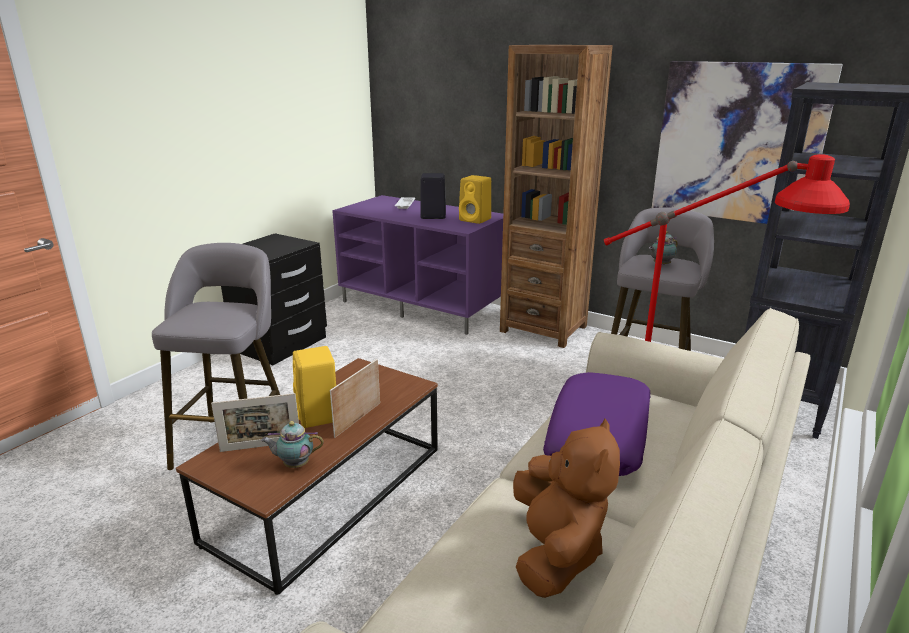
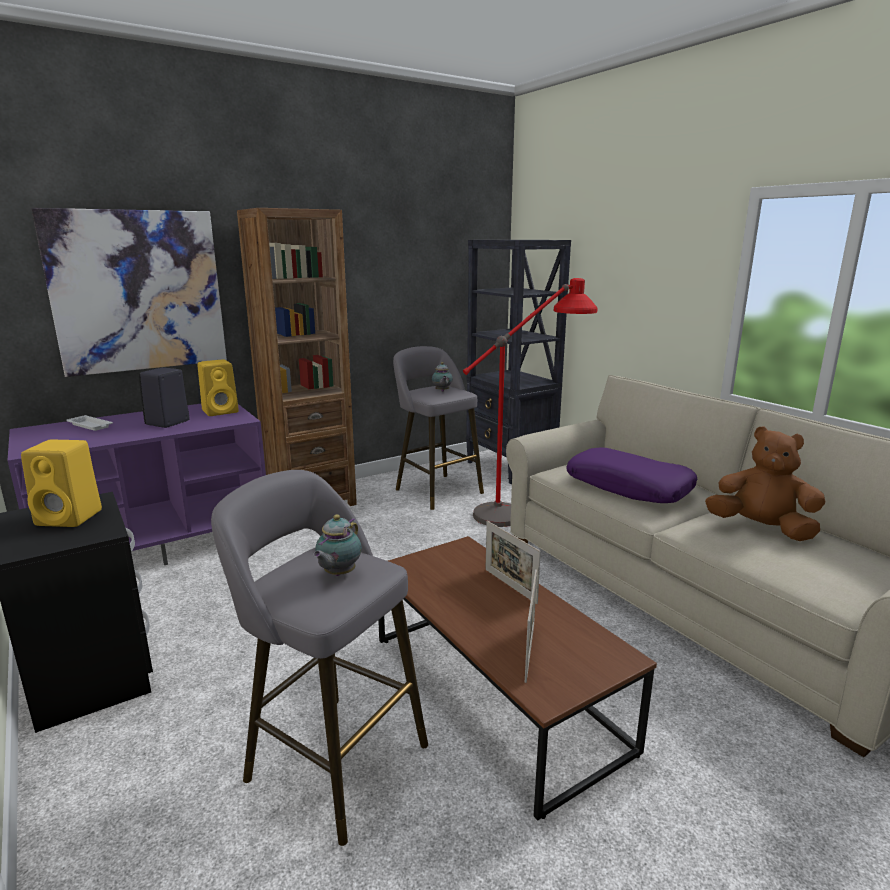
camera: 65 degrees left, 5 degrees down
(294, 464) = (576, 634): teapot -> teapot (338, 574)
(319, 416) = (488, 606): yellow speaker -> yellow speaker (71, 517)
(737, 143) = (422, 290): picture -> picture (138, 291)

